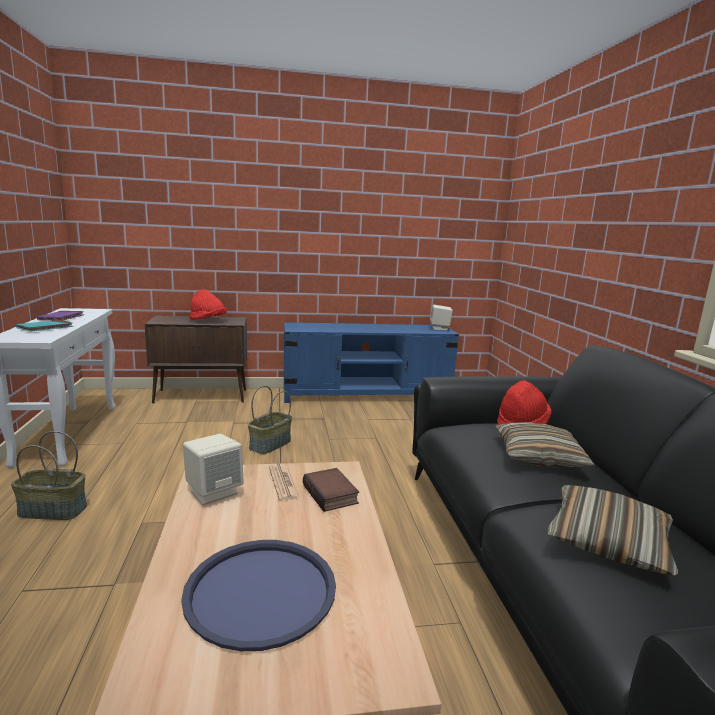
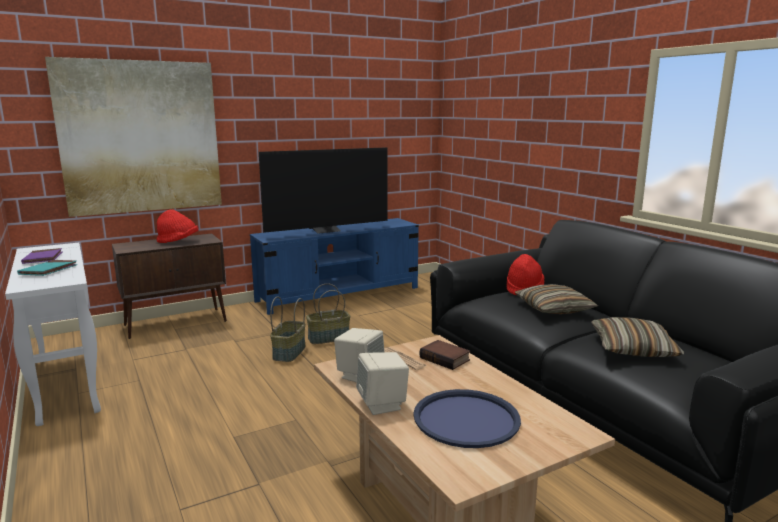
camera: 20 degrees left, 0 degrees up
(51, 511) = (133, 449): basket -> basket (328, 338)
(188, 220) = (140, 137): none -> picture
(357, 328) = (326, 230): none -> television
(440, 328) = (398, 221): beige speaker -> beige speaker (382, 404)

